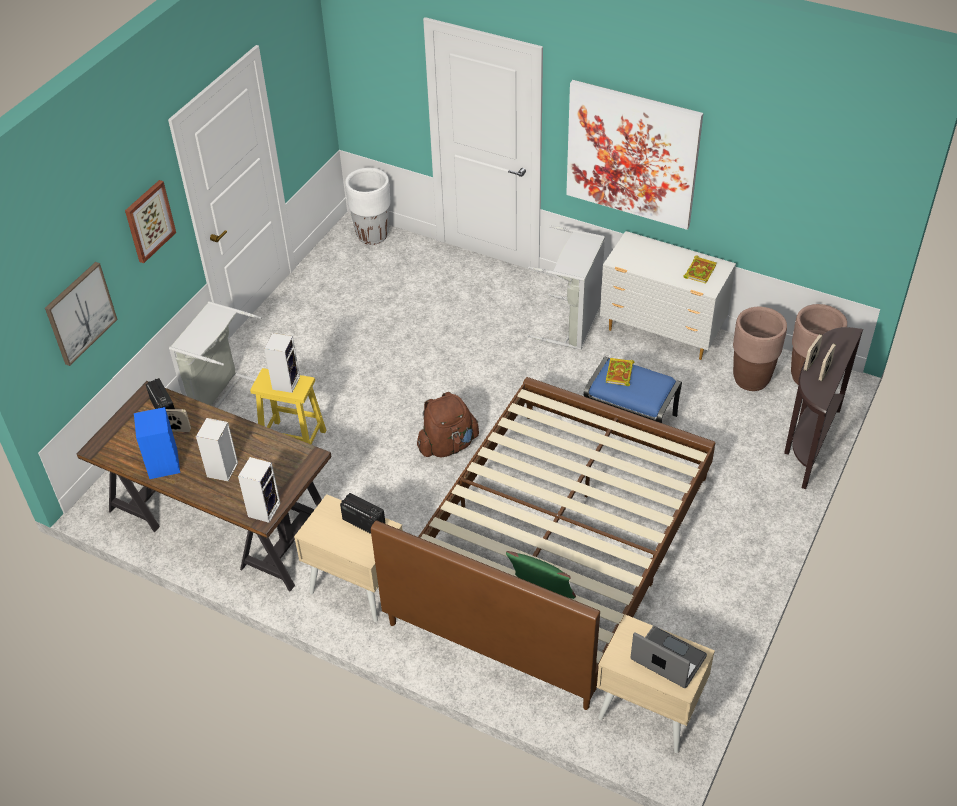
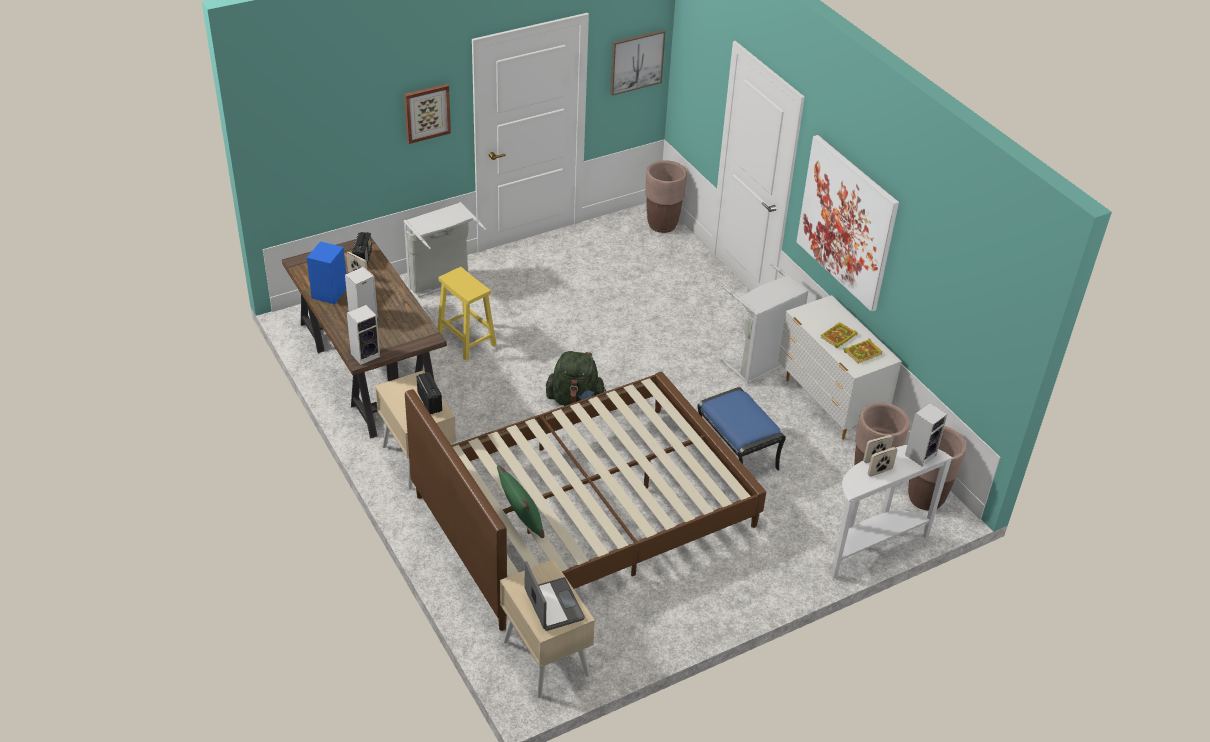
camera: 30 degrees right, 5 degrees down
(80, 313) = (335, 156): picture -> picture (636, 61)
(286, 382) = (467, 283): speaker -> speaker (920, 454)
(372, 235) = (662, 225): white planter -> brown planter
(448, 445) = (575, 400): brown backpack -> green backpack
(619, 374) = (735, 404): book -> book (838, 337)
(808, 443) = (871, 546): brown console table -> white console table

